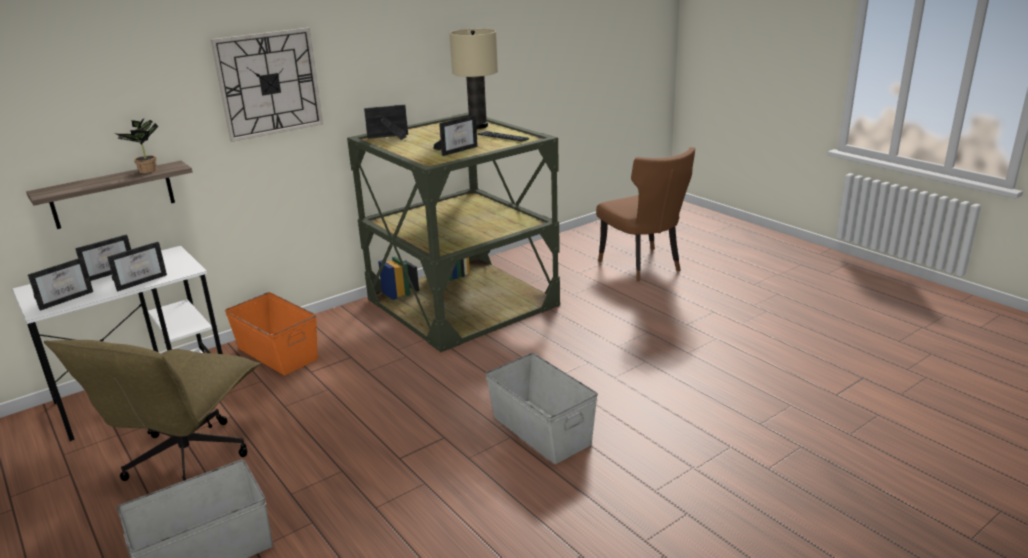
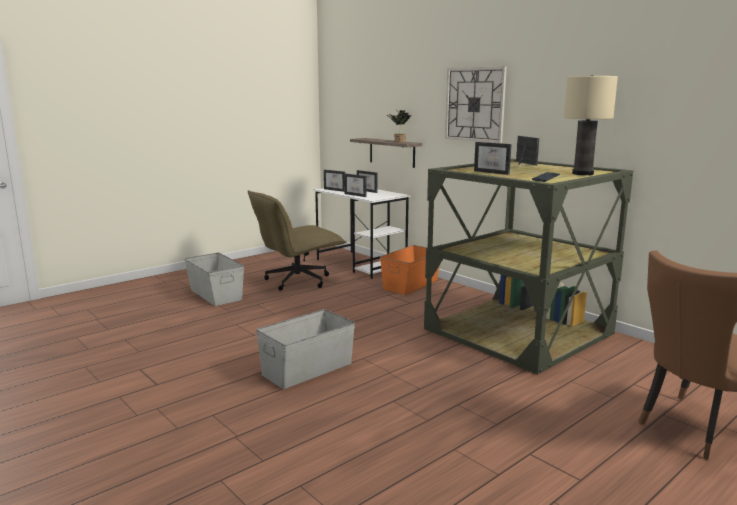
camera: 85 degrees right, 10 degrees down
(188, 456) = (298, 280): beige office chair -> beige office chair turned 45 degrees counterclockwise

